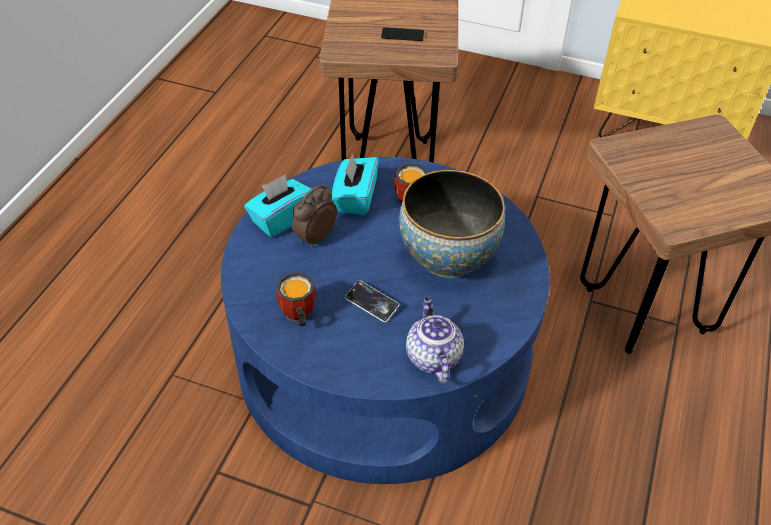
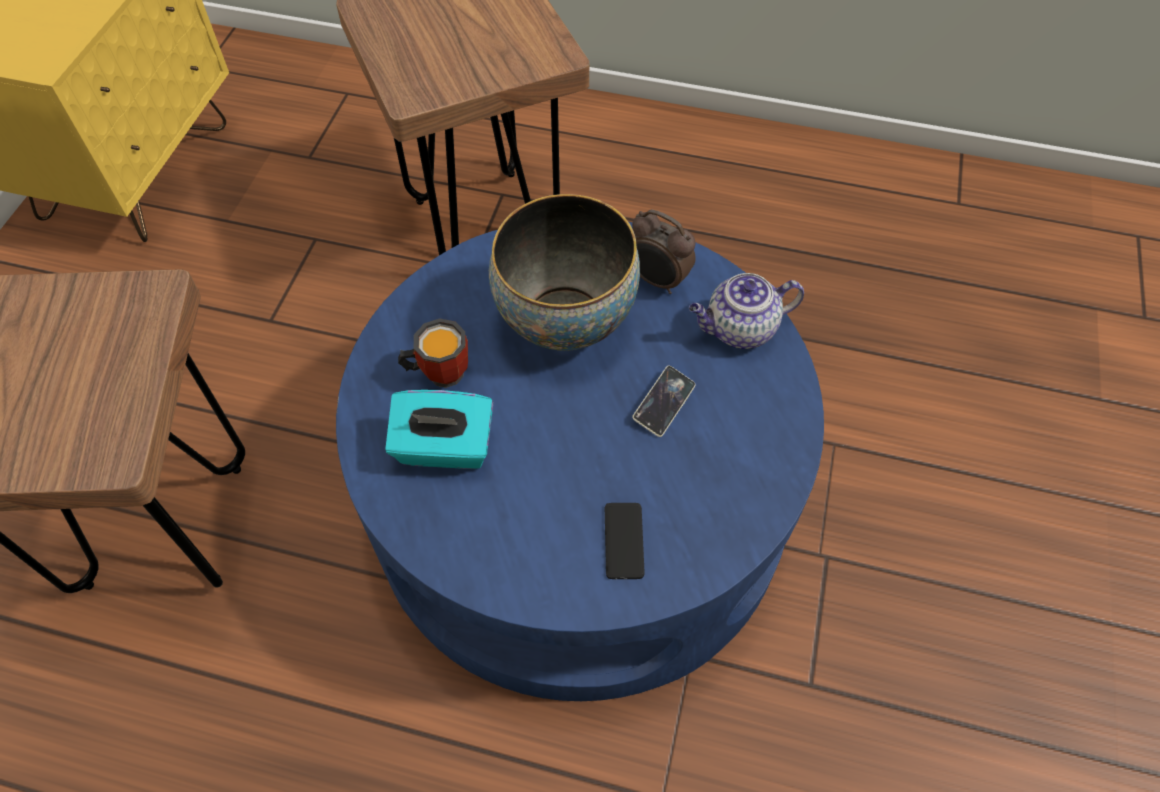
camera: 95 degrees left, 10 degrees up
(281, 219) = (501, 552): turquoise tissue box -> none
(296, 317) = (707, 495): mug -> none
(314, 237) = (540, 494): alarm clock -> alarm clock (657, 281)
(402, 35) = (70, 354): phone -> phone (624, 541)

